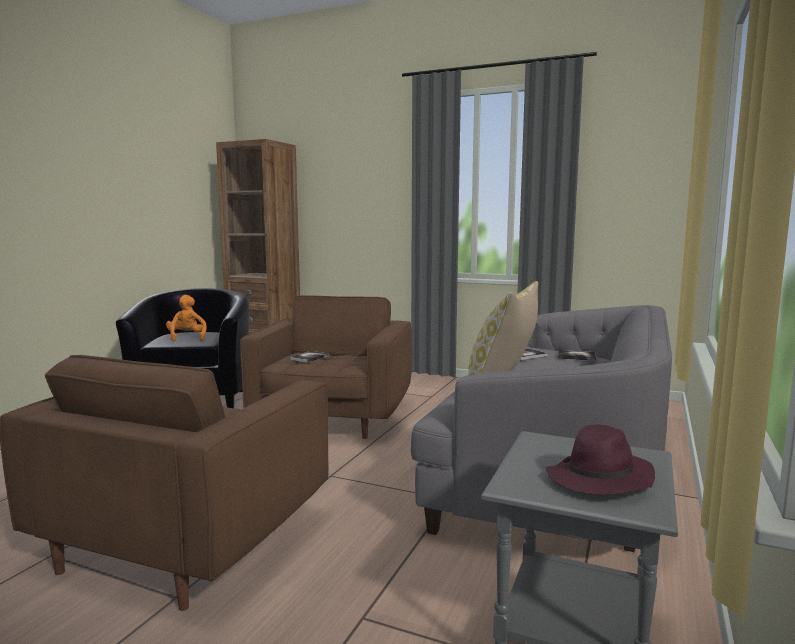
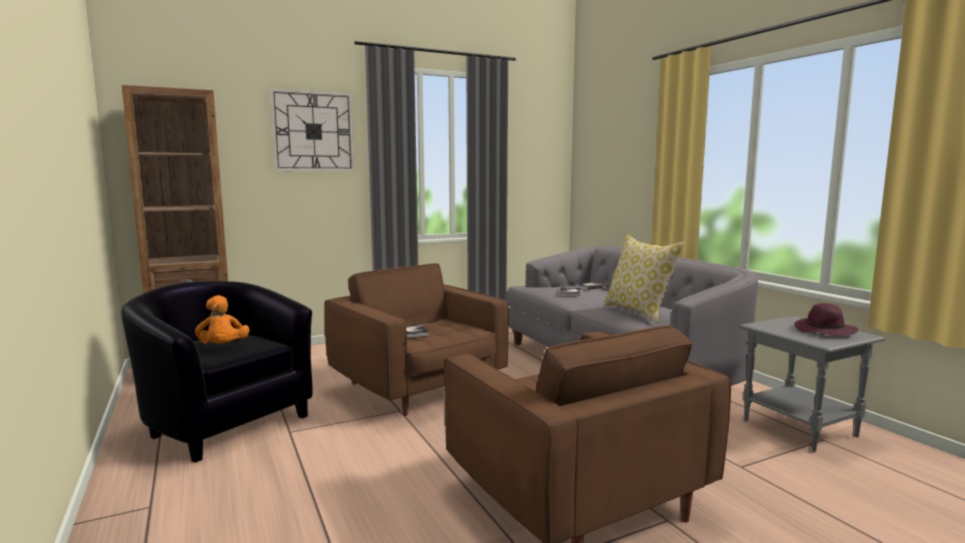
camera: 50 degrees left, 0 degrees up
(187, 338) = (223, 348): orange plush toy -> orange plush toy turned 135 degrees counterclockwise
(371, 167) = (313, 131): none -> wall clock

